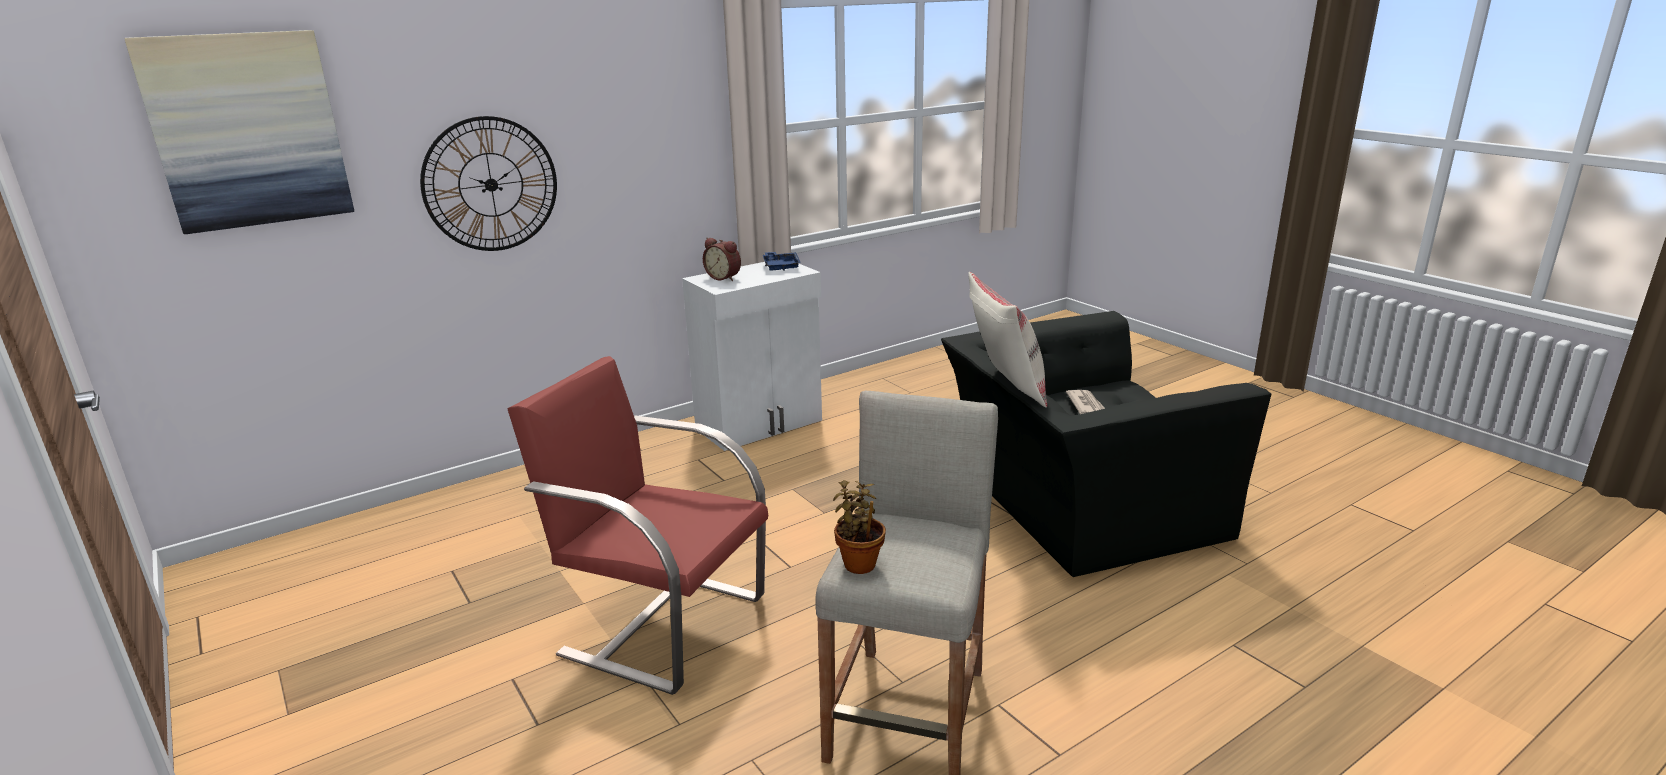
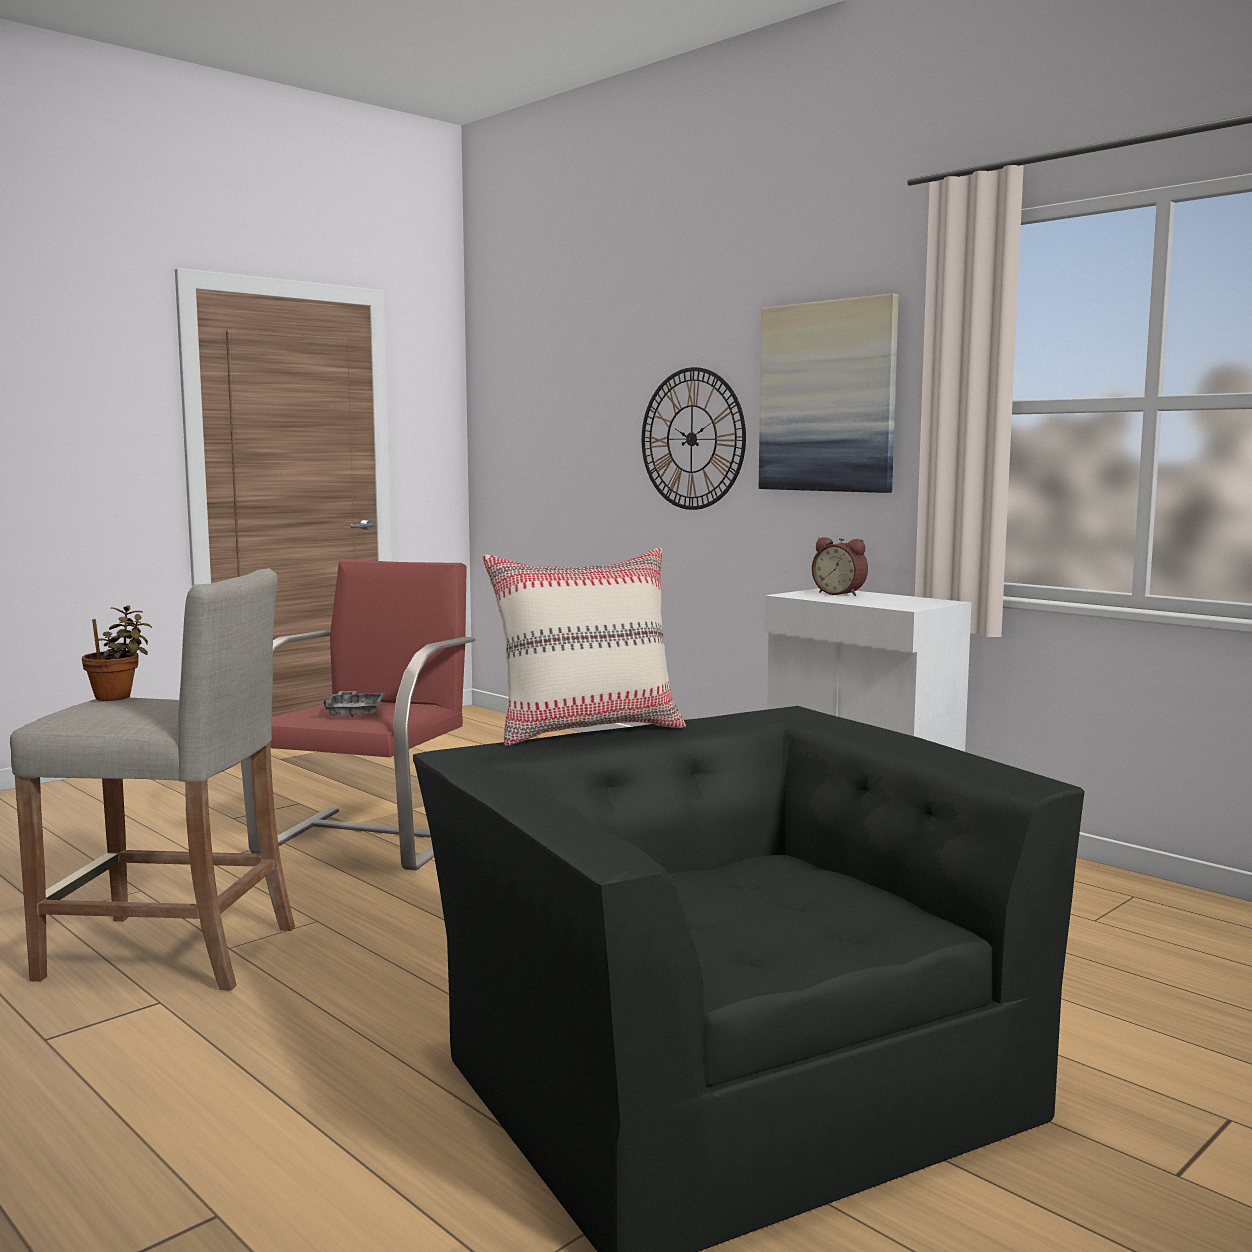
camera: 80 degrees right, 15 degrees down
(247, 131) = (556, 371): picture -> picture (828, 397)
(685, 516) = (355, 712): none -> grey tray
(724, 277) = (840, 593): alarm clock -> alarm clock turned 75 degrees counterclockwise
(781, 267) = (918, 602): blue tray -> none
(1086, 405) = (787, 890): newspaper -> none

